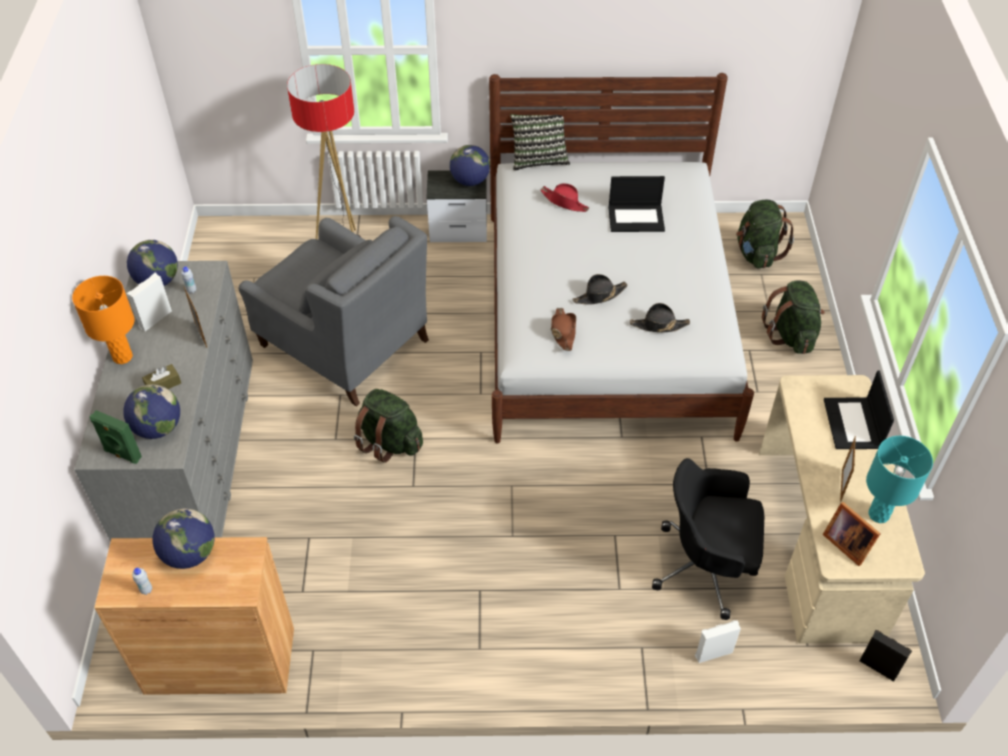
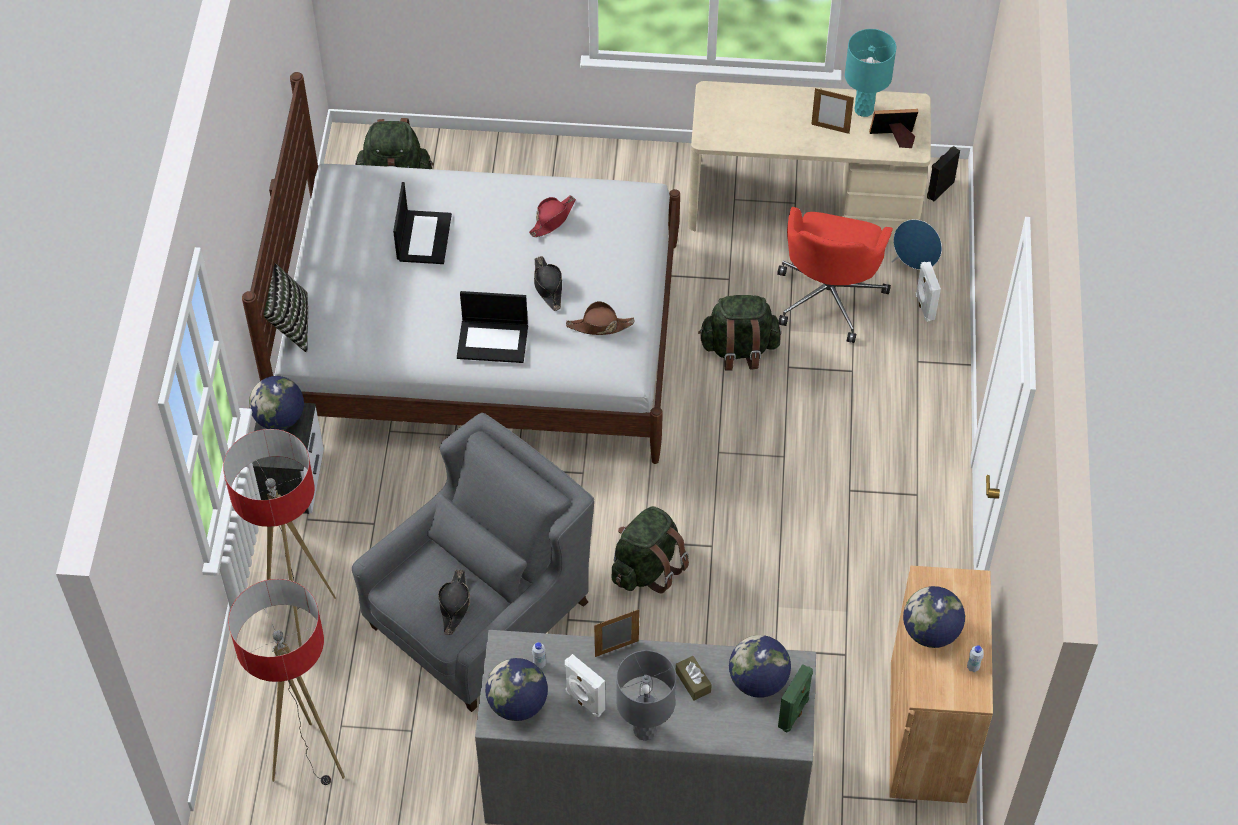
camera: 85 degrees left, 5 degrees up
(122, 357) = (645, 730): orange table lamp -> grey table lamp
(228, 265) = (309, 761): none -> floor lamp
(564, 202) = (382, 303): red hat -> red hat (552, 219)
(659, 325) = (599, 240): black hat -> black hat (454, 605)
(706, 566) = (829, 296): black office chair -> red office chair
(760, 643) = (914, 269): none -> blue speaker
(791, 335) = (531, 172): green backpack -> green backpack (739, 349)
(846, 542) = (893, 138): picture frame -> picture frame turned 150 degrees counterclockwise
(853, 424) = (758, 105): laptop -> laptop (493, 341)

